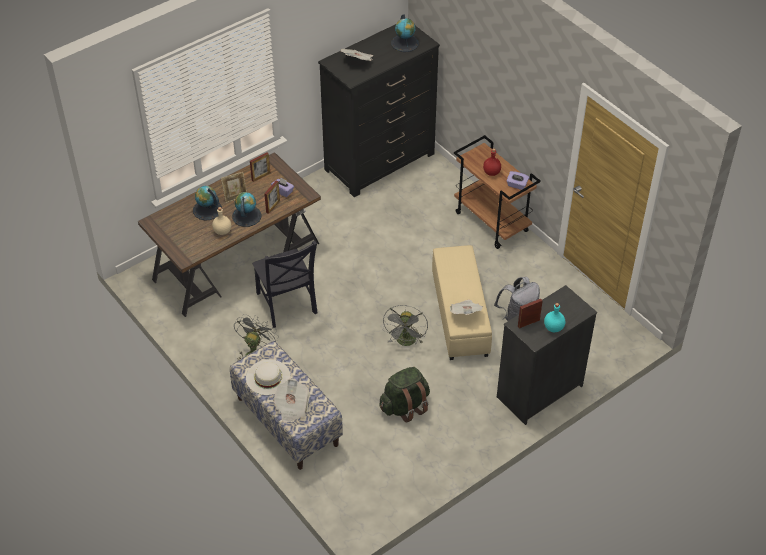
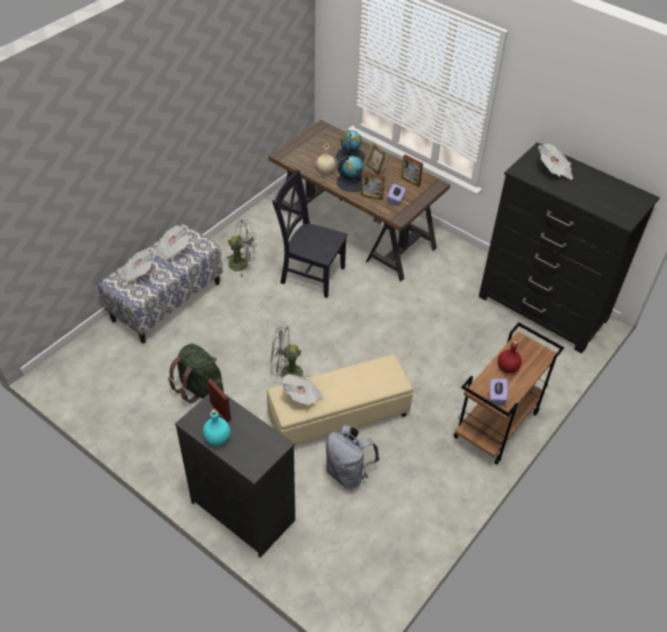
camera: 75 degrees right, 0 degrees up
(268, 377) = (172, 250): white hat -> newspaper
(287, 305) = (310, 274): black chair -> black chair turned 60 degrees clockwise
(405, 43) = (611, 202): globe -> none

